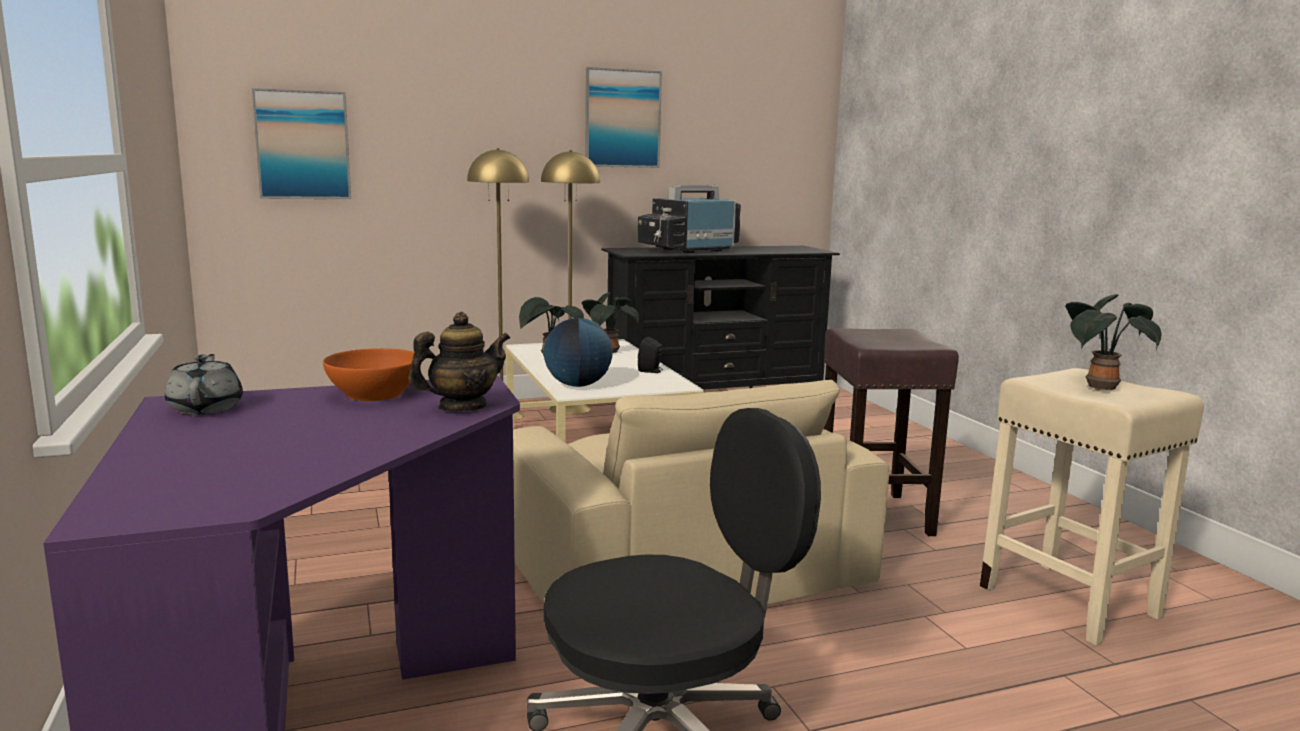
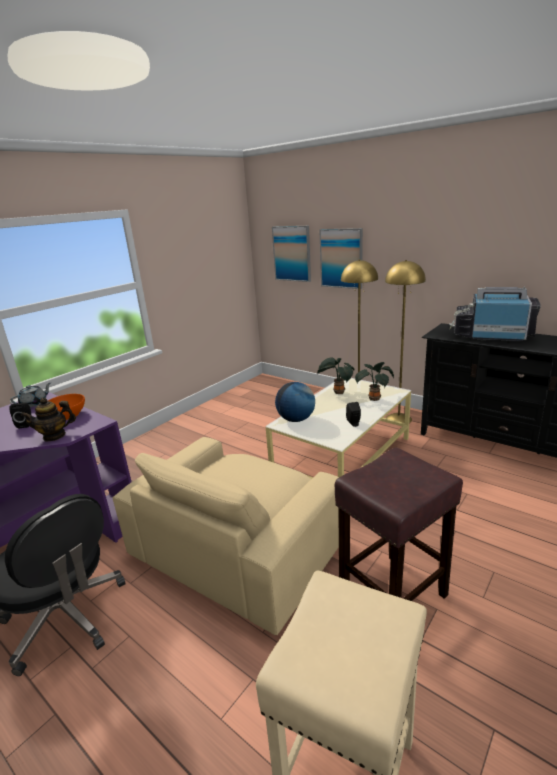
camera: 60 degrees right, 10 degrees up
(329, 419) = (26, 424): none -> black speaker
(462, 407) = (54, 436): teapot -> teapot turned 135 degrees clockwise
(622, 119) = (467, 232): picture -> picture (341, 258)
(1099, 387) = (352, 638): potted plant -> none

